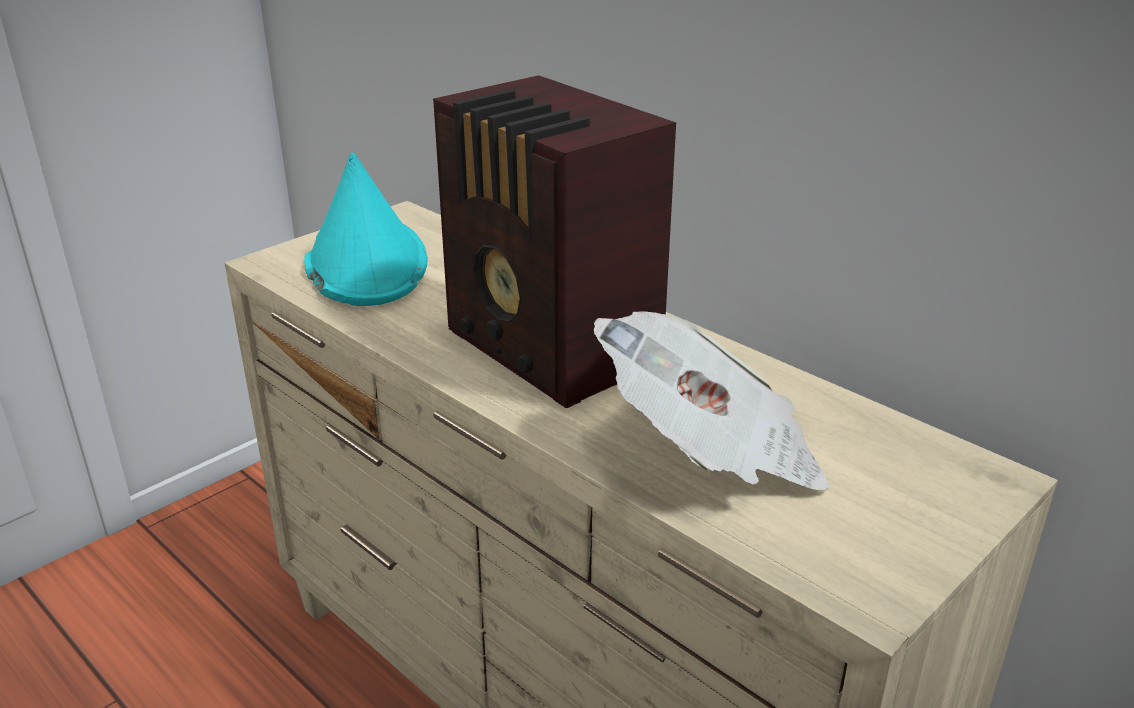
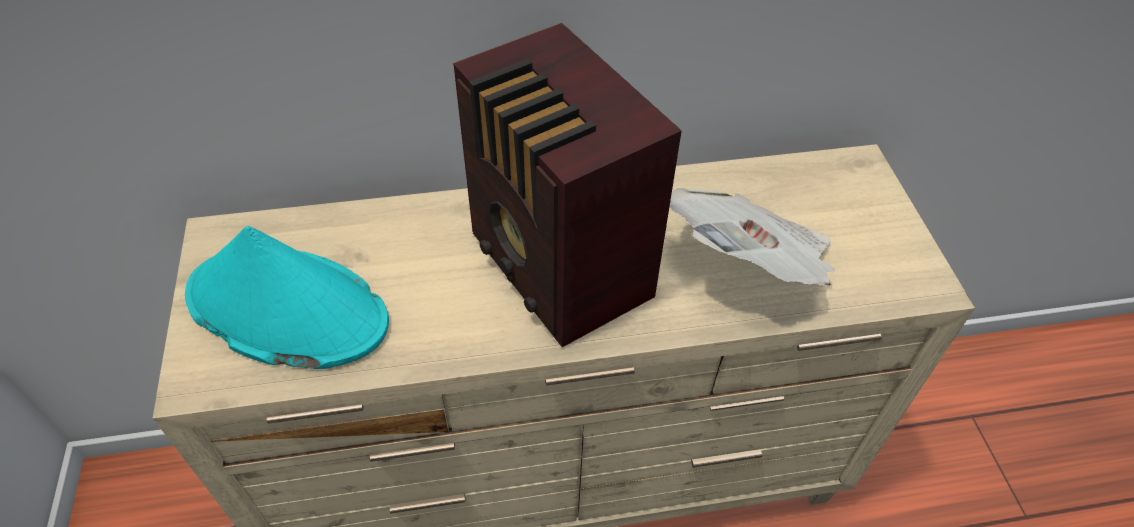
camera: 55 degrees left, 20 degrees up
(551, 352) = (559, 270): radio -> radio turned 60 degrees clockwise

